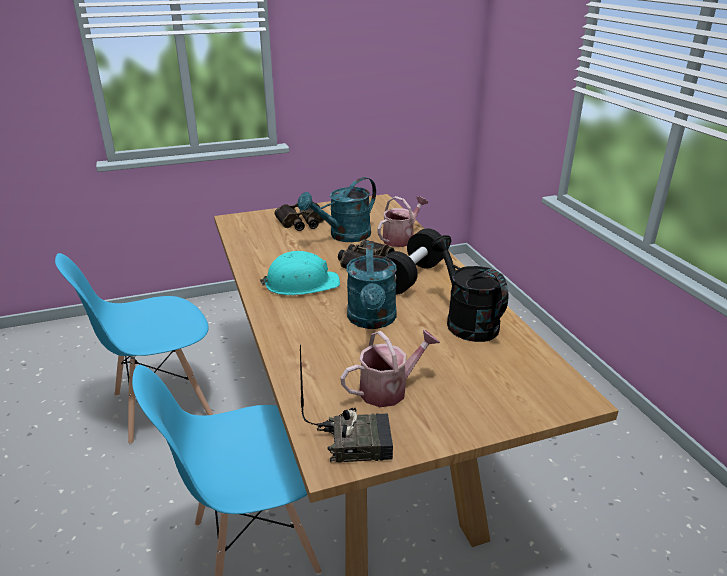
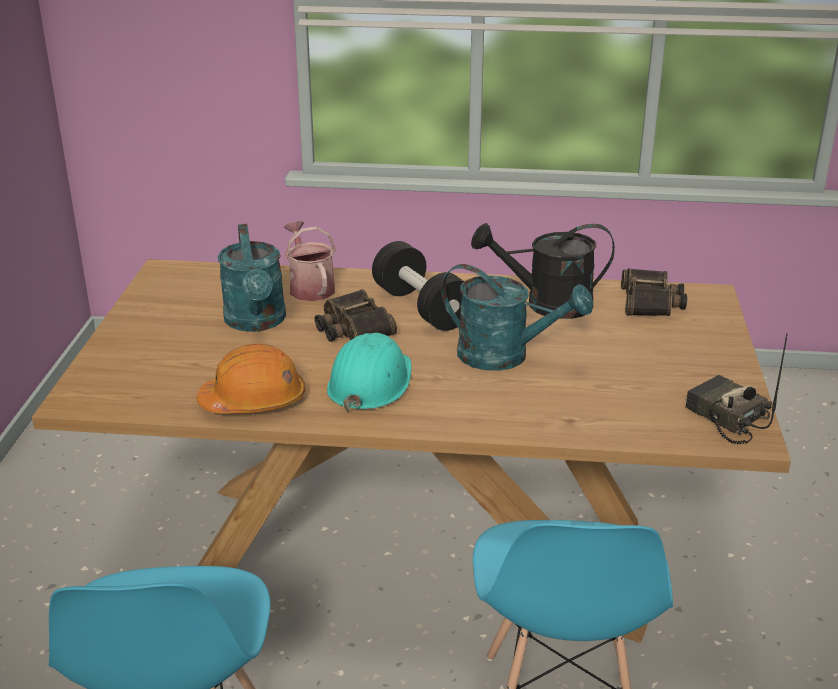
camera: 65 degrees left, 0 degrees up
(258, 258) = (254, 401): none -> orange hard hat
(301, 222) = (167, 343): binoculars -> binoculars (651, 302)
(356, 441) = (725, 418): radio -> radio turned 60 degrees counterclockwise
(389, 389) = (648, 379): watering can -> none

